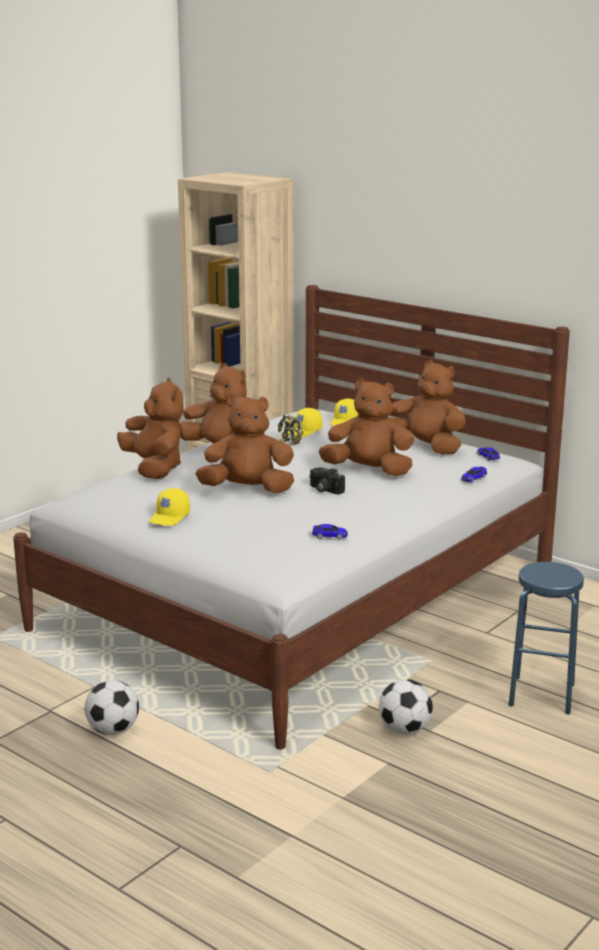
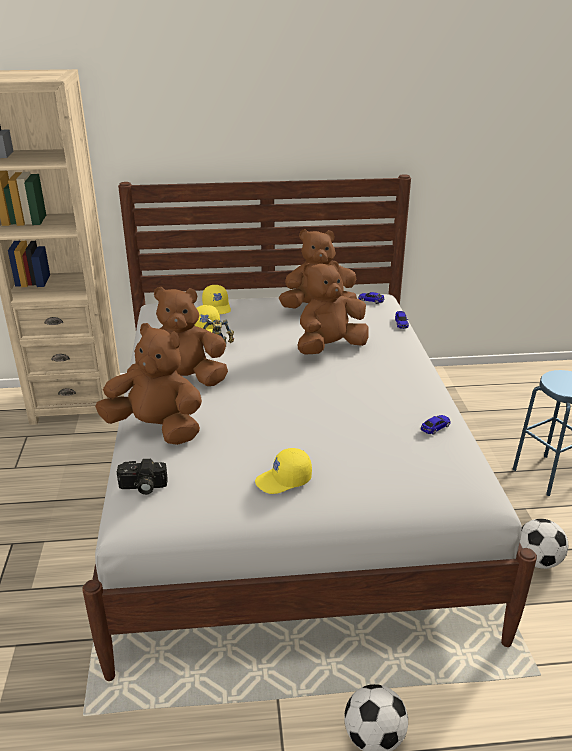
camera: 45 degrees left, 10 degrees up
(170, 517) = (284, 480): yellow cap -> yellow cap turned 90 degrees clockwise
(247, 490) = (285, 412): brown plush toy -> none
(324, 490) = (339, 382): camera -> camera (142, 487)

